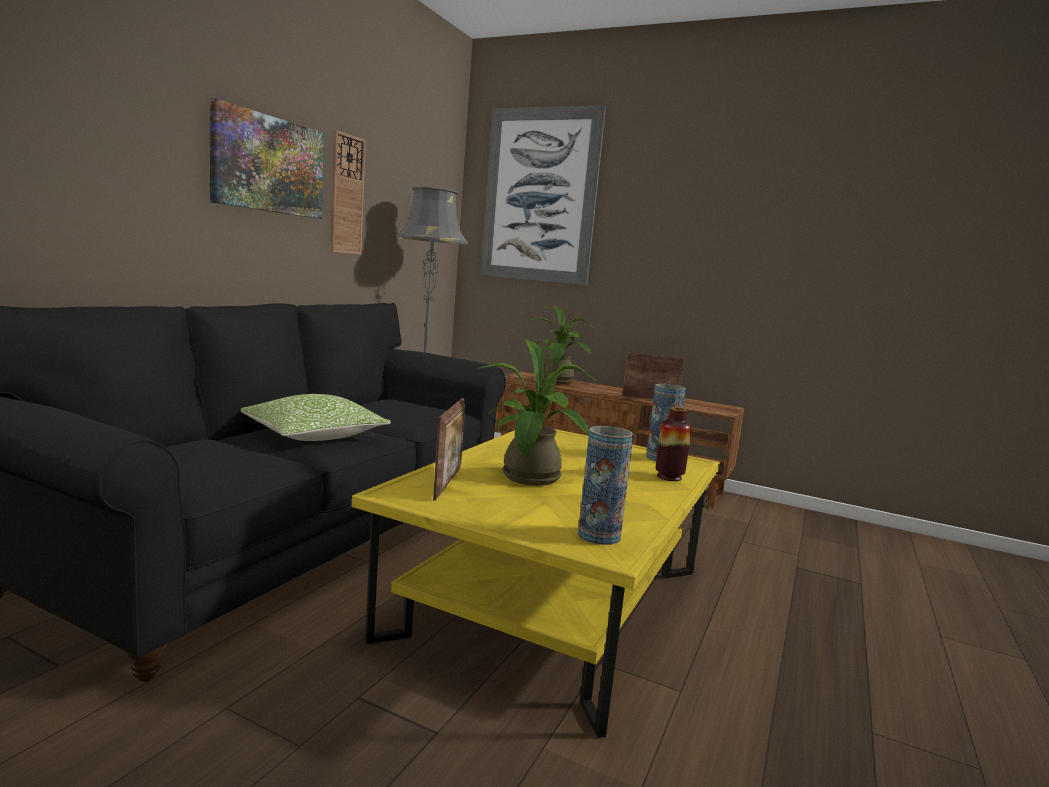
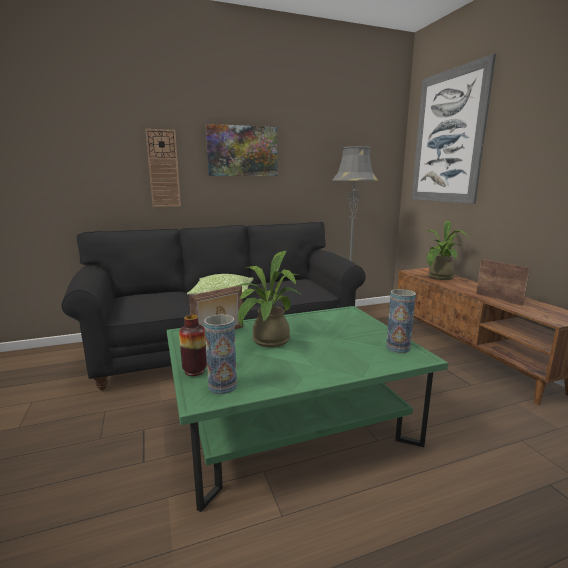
camera: 45 degrees right, 5 degrees up
(346, 195) = (298, 159): wall clock -> wall clock (163, 169)
(552, 602) = (293, 424): yellow coffee table -> green coffee table
(669, 477) = (368, 363): vase -> vase (195, 371)

